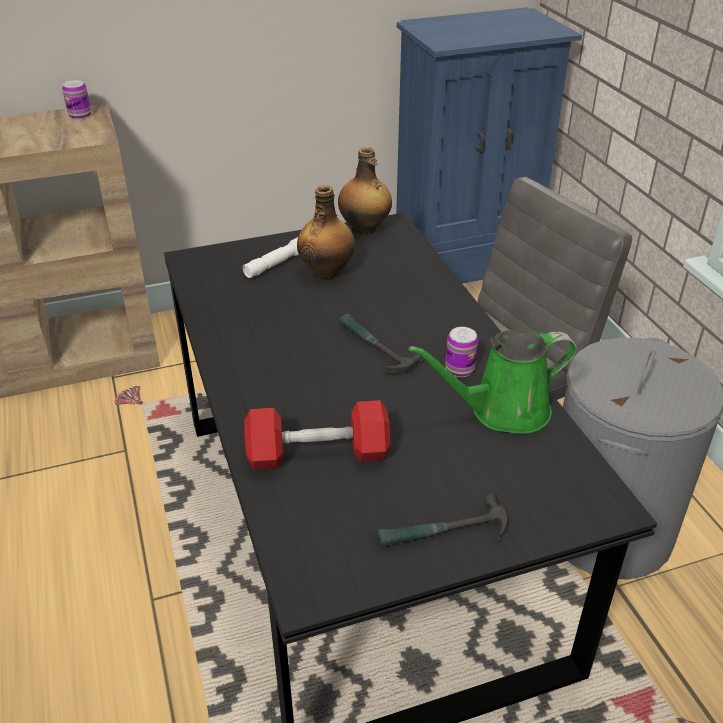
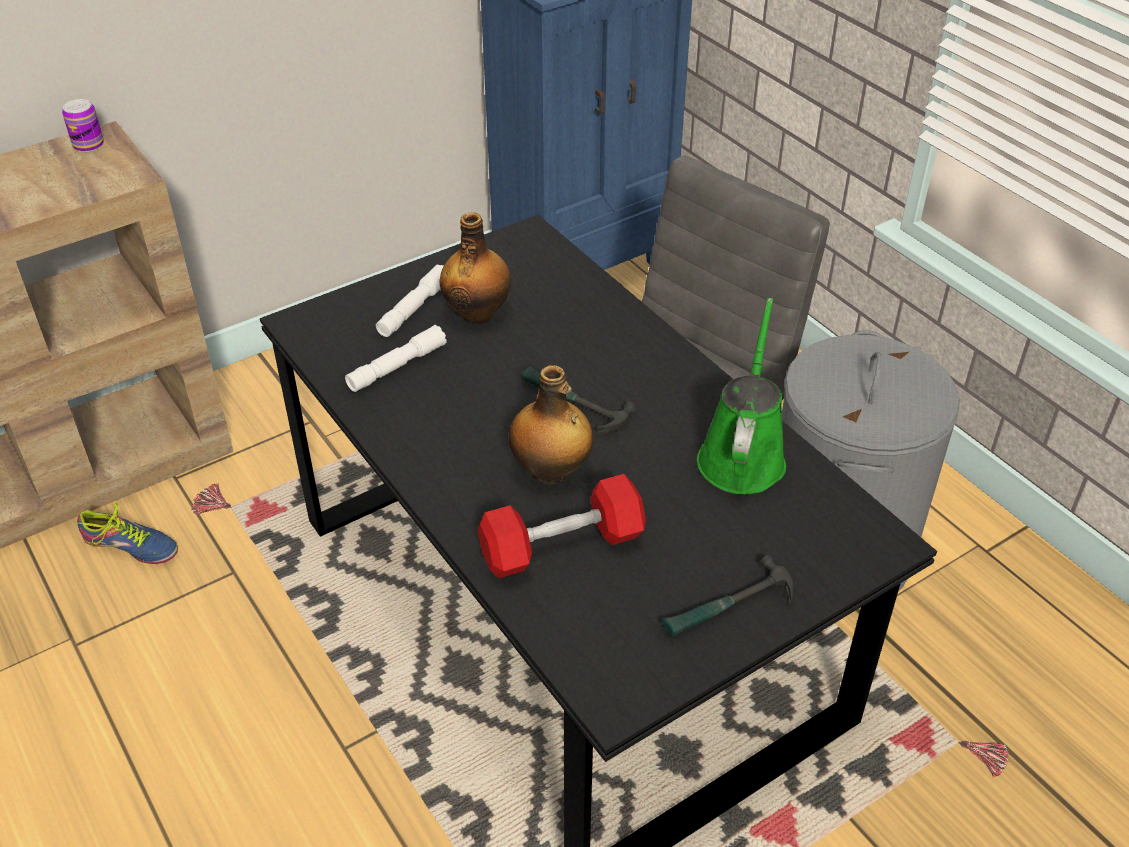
camera: 15 degrees left, 5 degrees up
(63, 418) = (131, 545): none -> shoe
(248, 300) = (397, 367): none -> white flashlight
(364, 229) = (499, 246): bottle -> bottle (551, 472)
(460, 369) = (678, 412): can -> none
(502, 411) = (742, 455): green watering can -> green watering can turned 135 degrees clockwise

